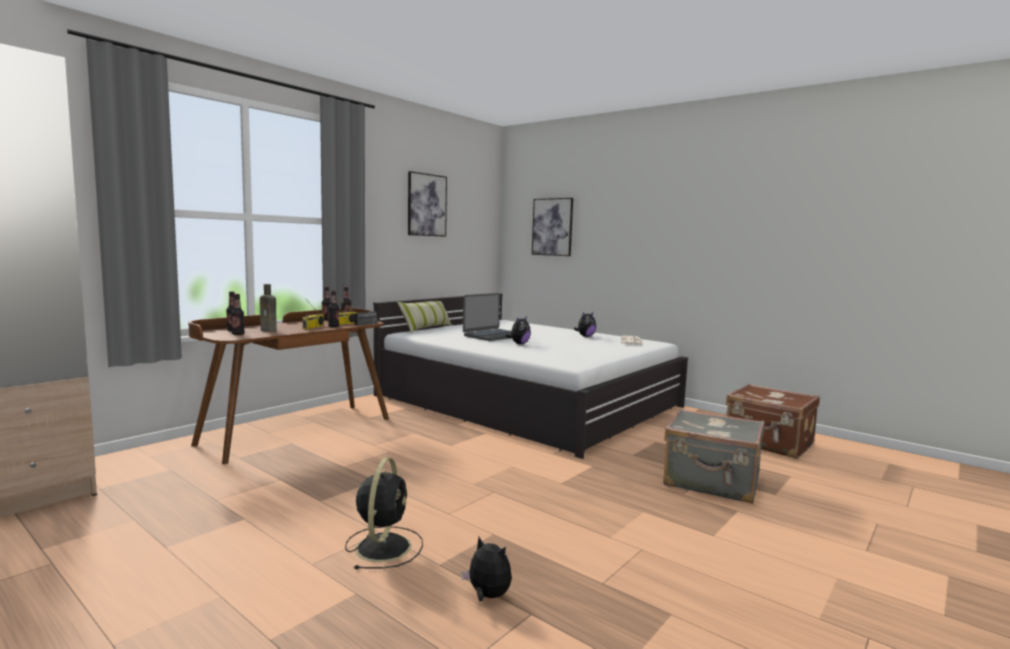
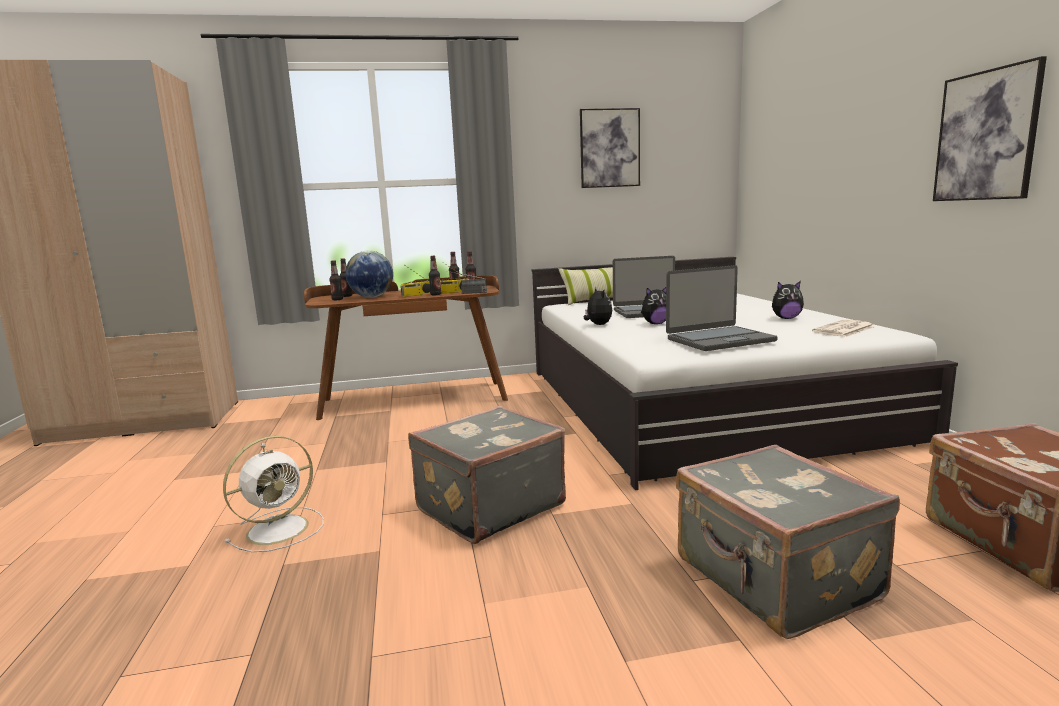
camera: 40 degrees right, 5 degrees up
(269, 330) = (371, 297): brown bottle -> globe
(384, 546) = (280, 528): black fan -> white fan
(487, 596) = (256, 615): plush toy -> plush toy (598, 325)
(513, 489) = (488, 506): none -> grey suitcase
(552, 227) = (791, 157): picture -> picture (986, 136)
(589, 351) = (719, 340): none -> laptop

